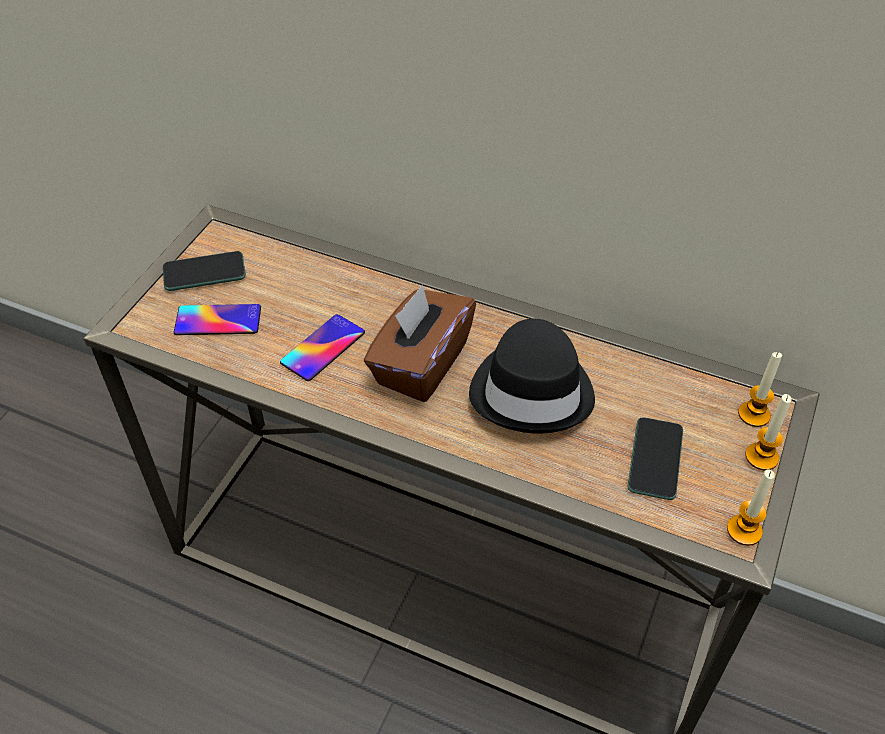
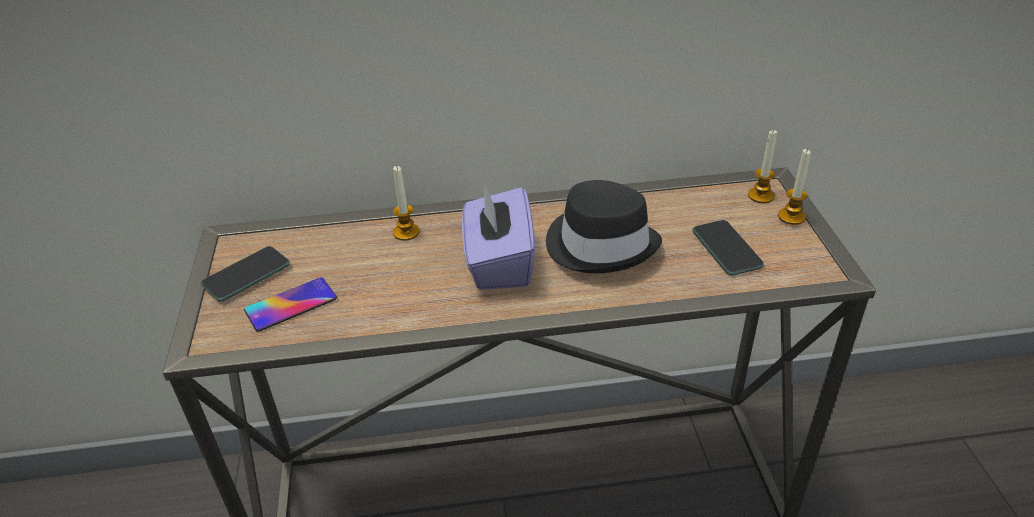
camera: 30 degrees left, 10 degrees down
(323, 348) = (406, 285): phone -> none
(420, 364) = (499, 263): brown tissue box -> purple tissue box
(744, 530) = (825, 263): candle -> candle (406, 232)

